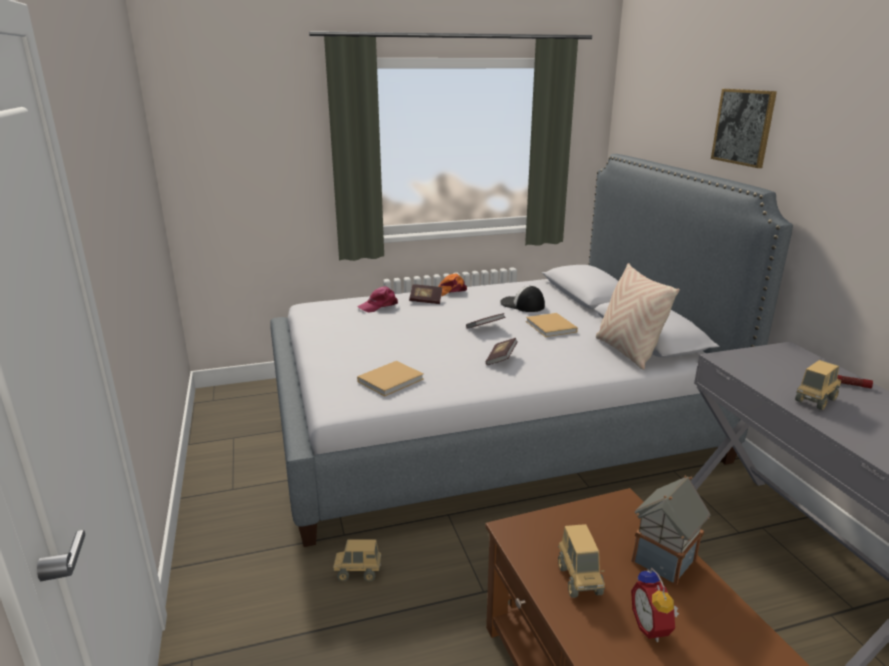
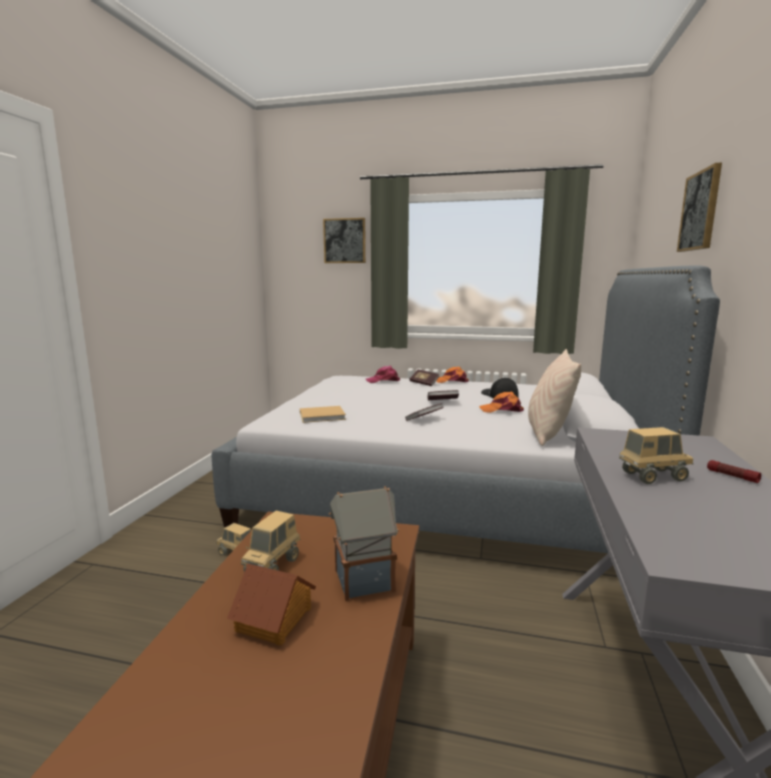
camera: 30 degrees right, 10 degrees down
(285, 119) = (344, 241): none -> picture
(551, 327) = (502, 410): beige book -> orange cap
(652, 627) = (275, 619): alarm clock -> toy house

